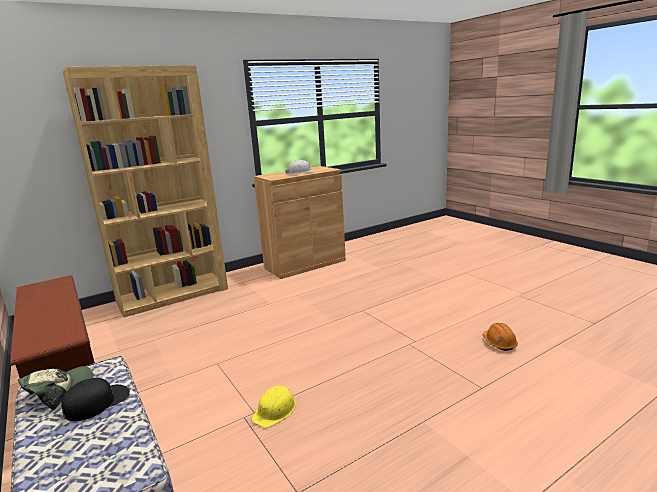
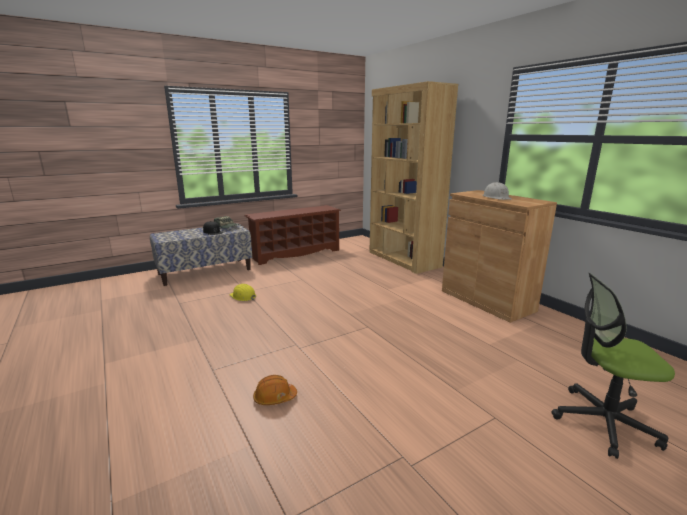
camera: 90 degrees right, 0 degrees up
(452, 252) = (603, 422): none -> office chair

